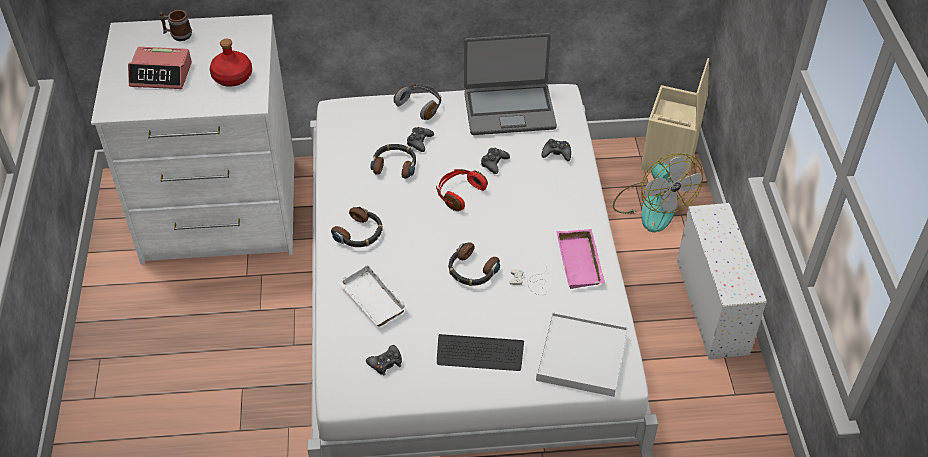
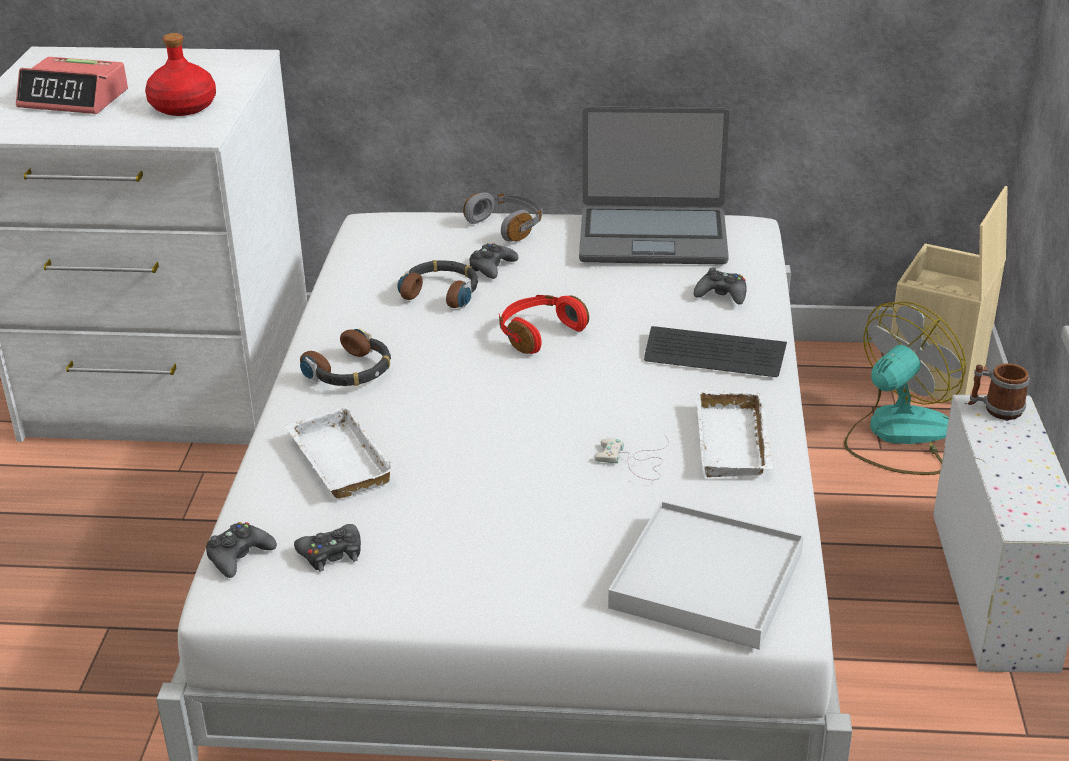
camera: 10 degrees right, 15 degrees down
(177, 35) = (123, 62): mug -> mug (995, 409)
(471, 270) = (530, 435): headphones -> none
(480, 354) = (511, 557): keyboard -> keyboard (714, 355)
(494, 163) = (610, 299): black game controller -> black game controller (239, 556)
(581, 263) = (736, 443): pink tray -> white tray
(652, 206) = (897, 435): fan -> fan turned 120 degrees counterclockwise

